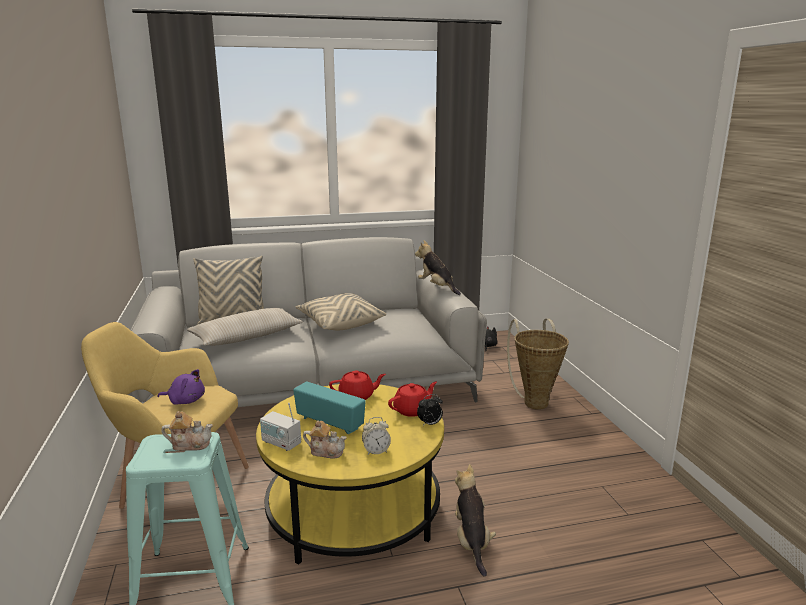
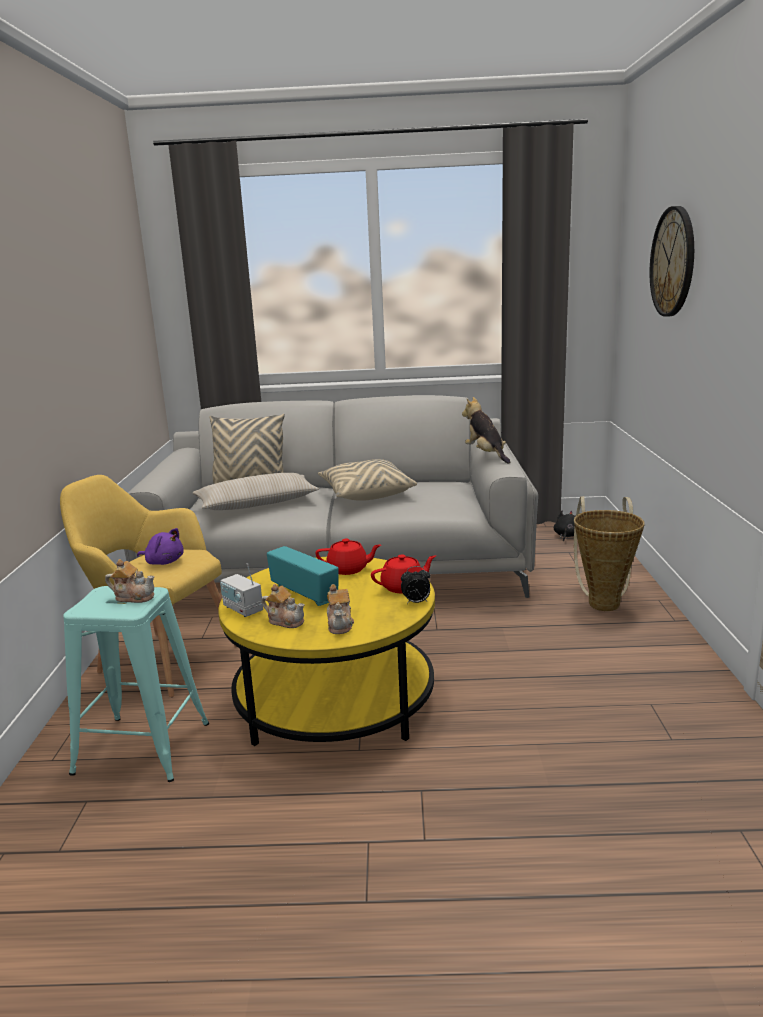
camera: 15 degrees right, 0 degrees up
(376, 451) = (340, 624): alarm clock -> teapot
(471, 541) = (457, 746): plush toy -> none
(580, 138) = (673, 262): none -> wall clock

